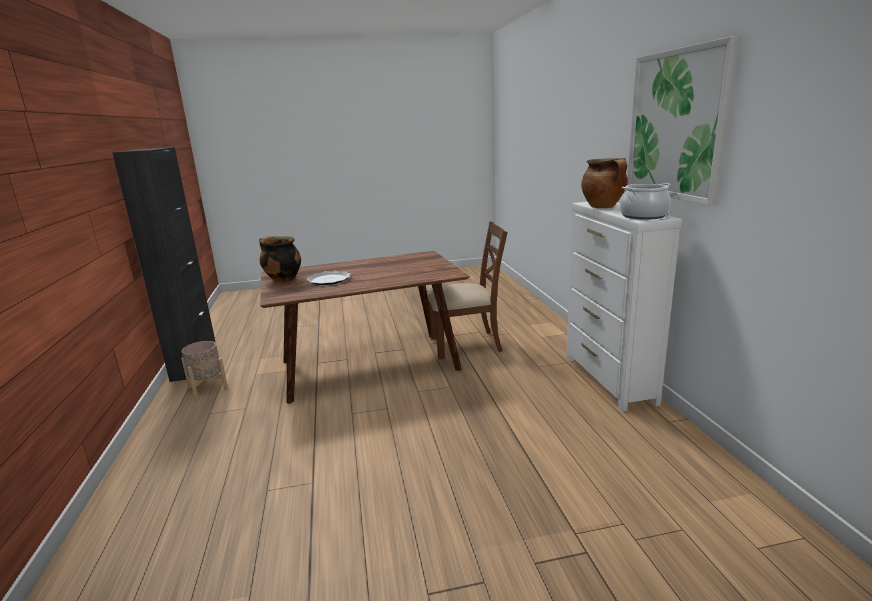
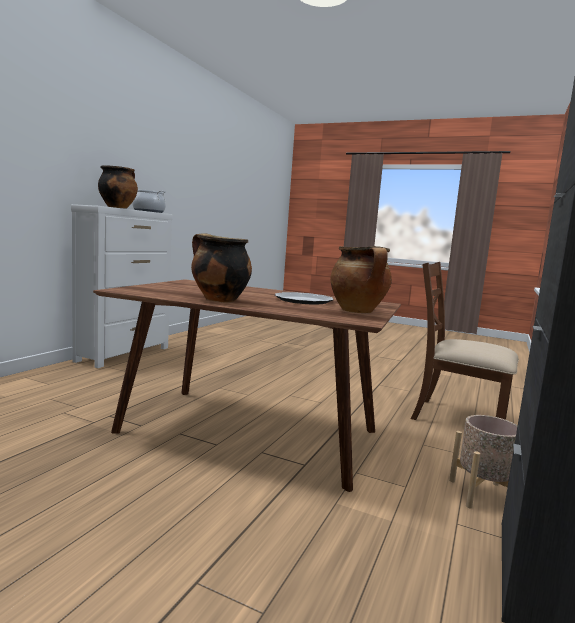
camera: 145 degrees left, 10 degrees down
(367, 263) = (218, 300): none -> cooking pot
(466, 344) = (115, 407): brown chair -> brown chair (457, 418)
(676, 125) = (127, 150): picture -> none

